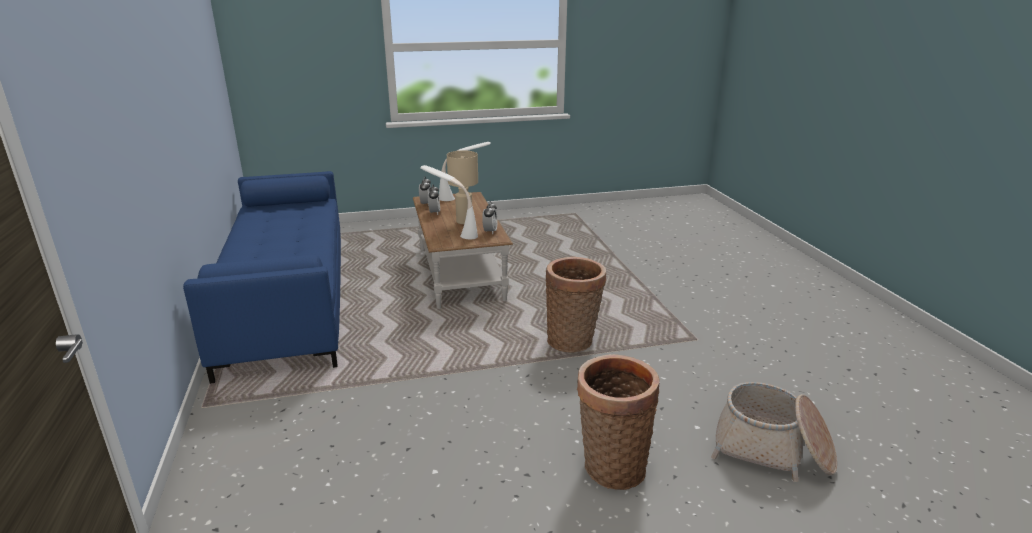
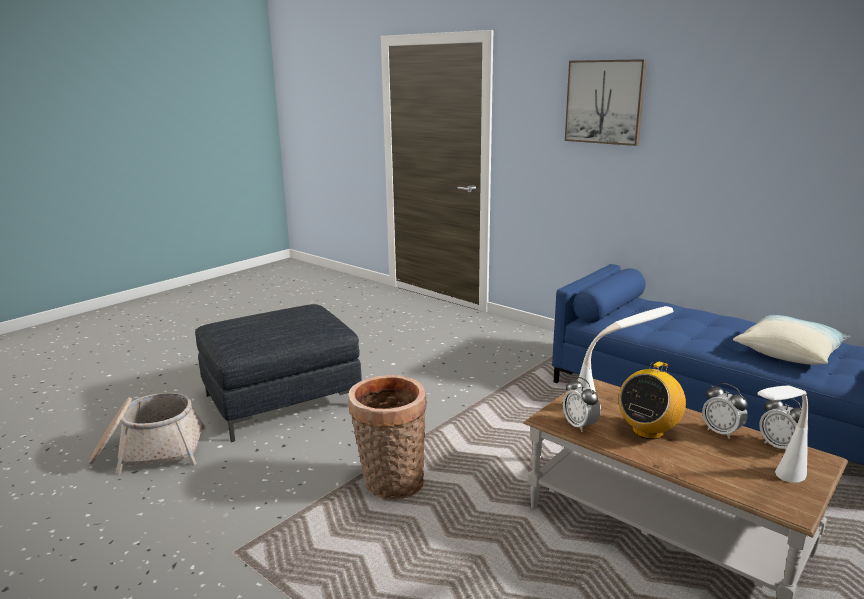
camera: 145 degrees right, 5 degrees down
(111, 81) = (604, 102): none -> picture
(286, 226) = (788, 352): none -> pillow
(464, 221) = (648, 431): beige table lamp -> radio
(611, 466) = (282, 400): basket -> grey ottoman

